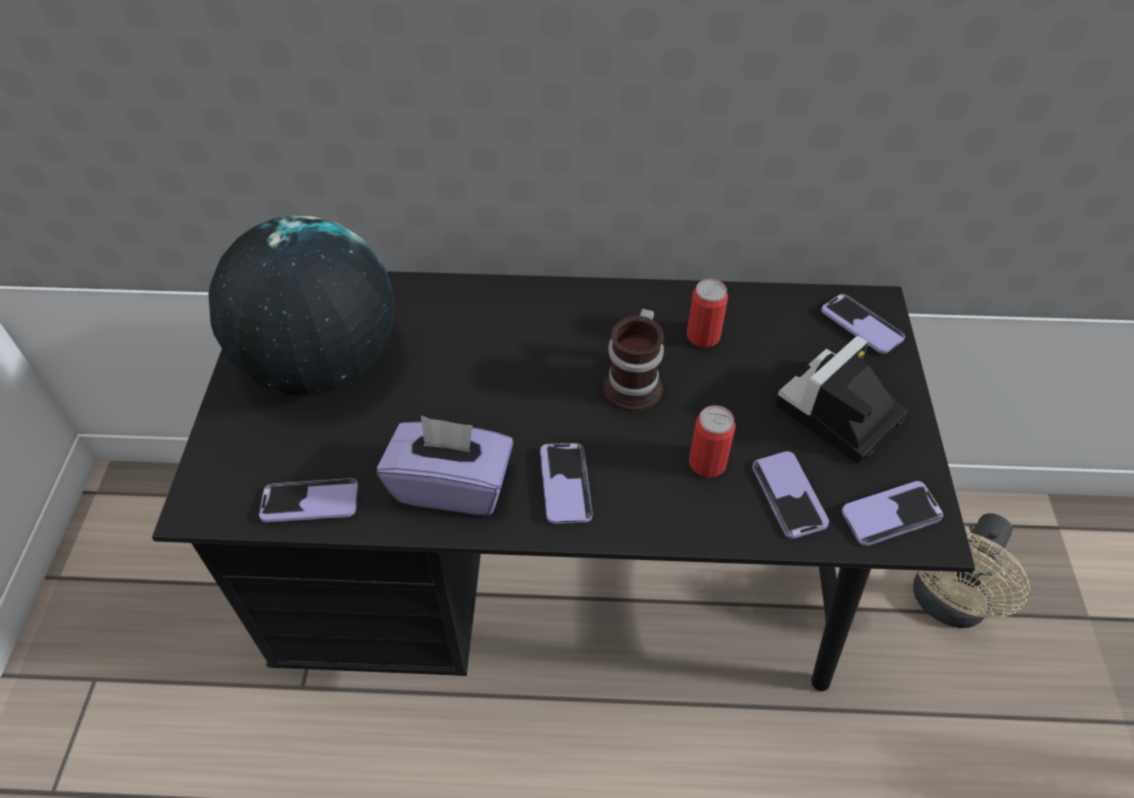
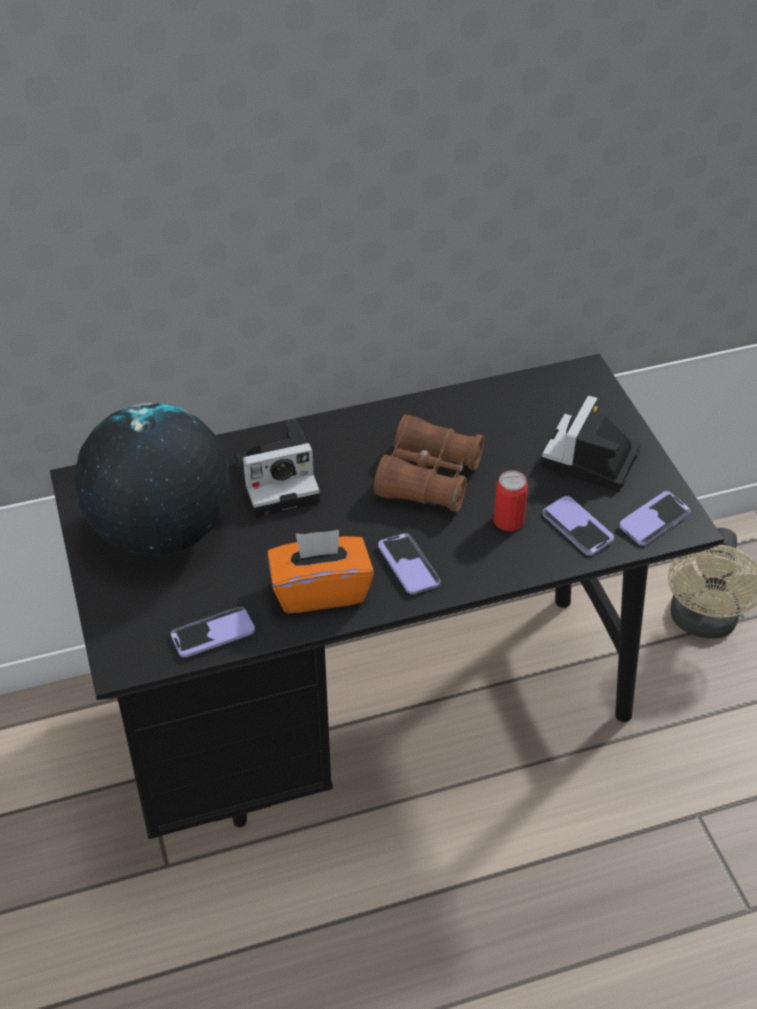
camera: 20 degrees left, 5 degrees down
(452, 485) = (320, 590): purple tissue box -> orange tissue box
(474, 341) = (280, 480): none -> camera
(637, 383) = (428, 478): mug -> brown binoculars
(703, 336) = (464, 429): can -> none
(861, 325) = (581, 391): phone -> none

